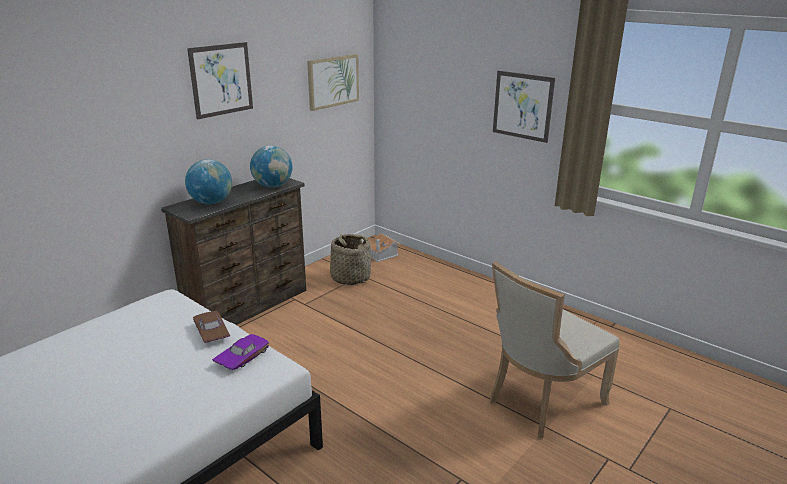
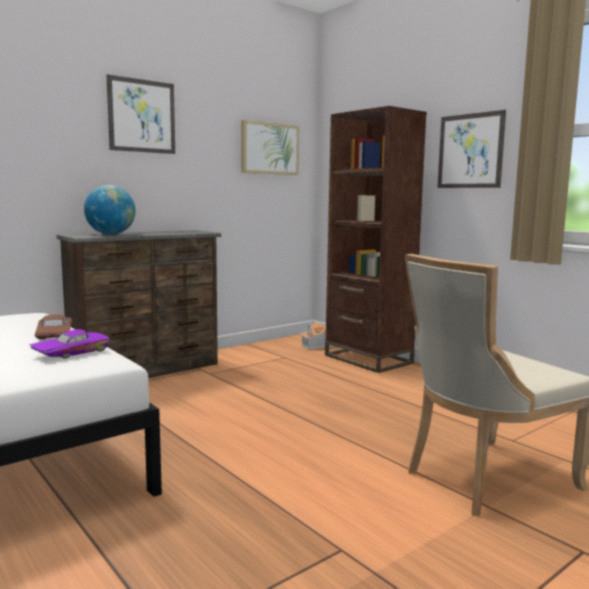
camera: 10 degrees right, 15 degrees down
(273, 186) = (185, 232): globe -> none
(350, 277) = (272, 358): basket -> none
(431, 271) = (368, 359): none -> brown bookcase

